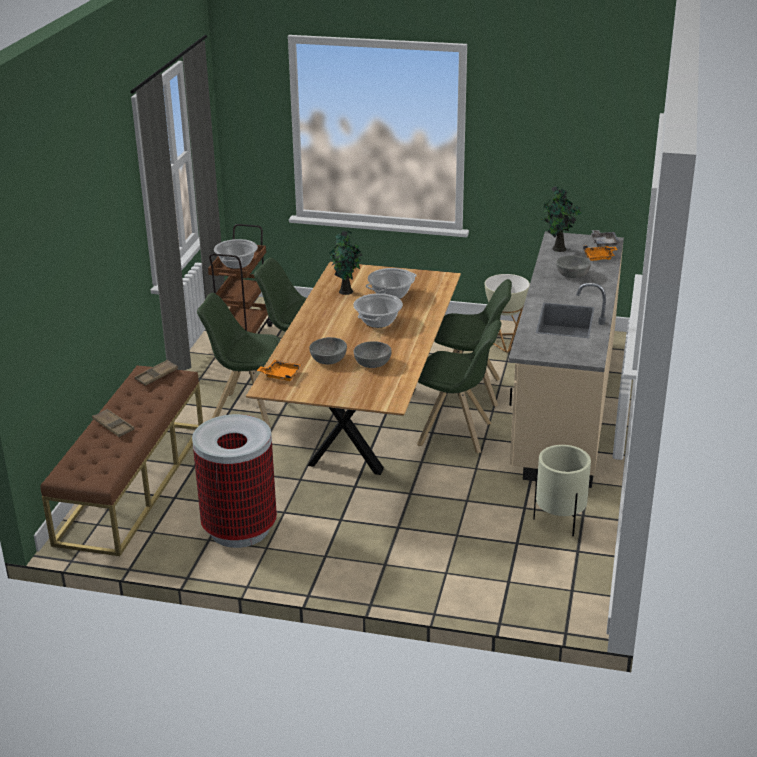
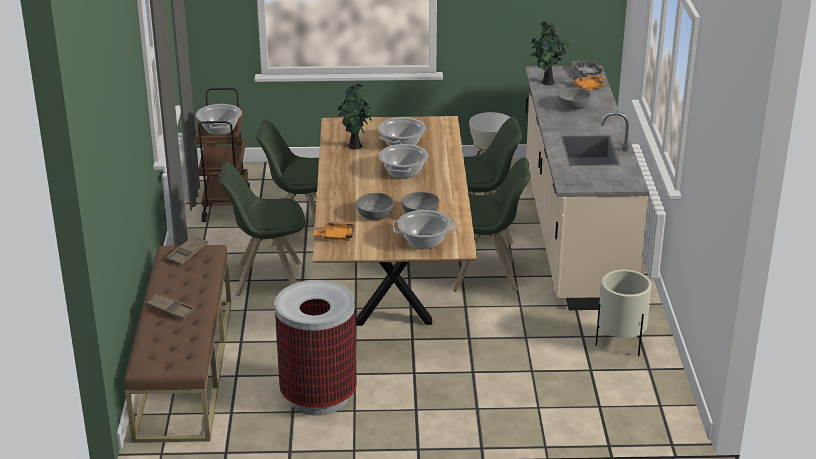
camera: 15 degrees left, 0 degrees up
(361, 391) = (424, 242): none -> cooking pot

